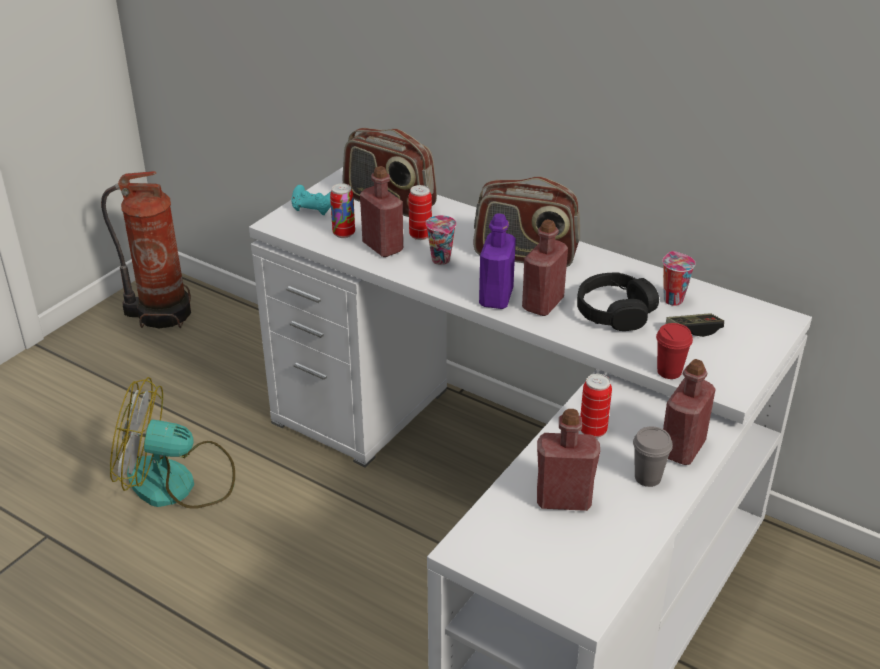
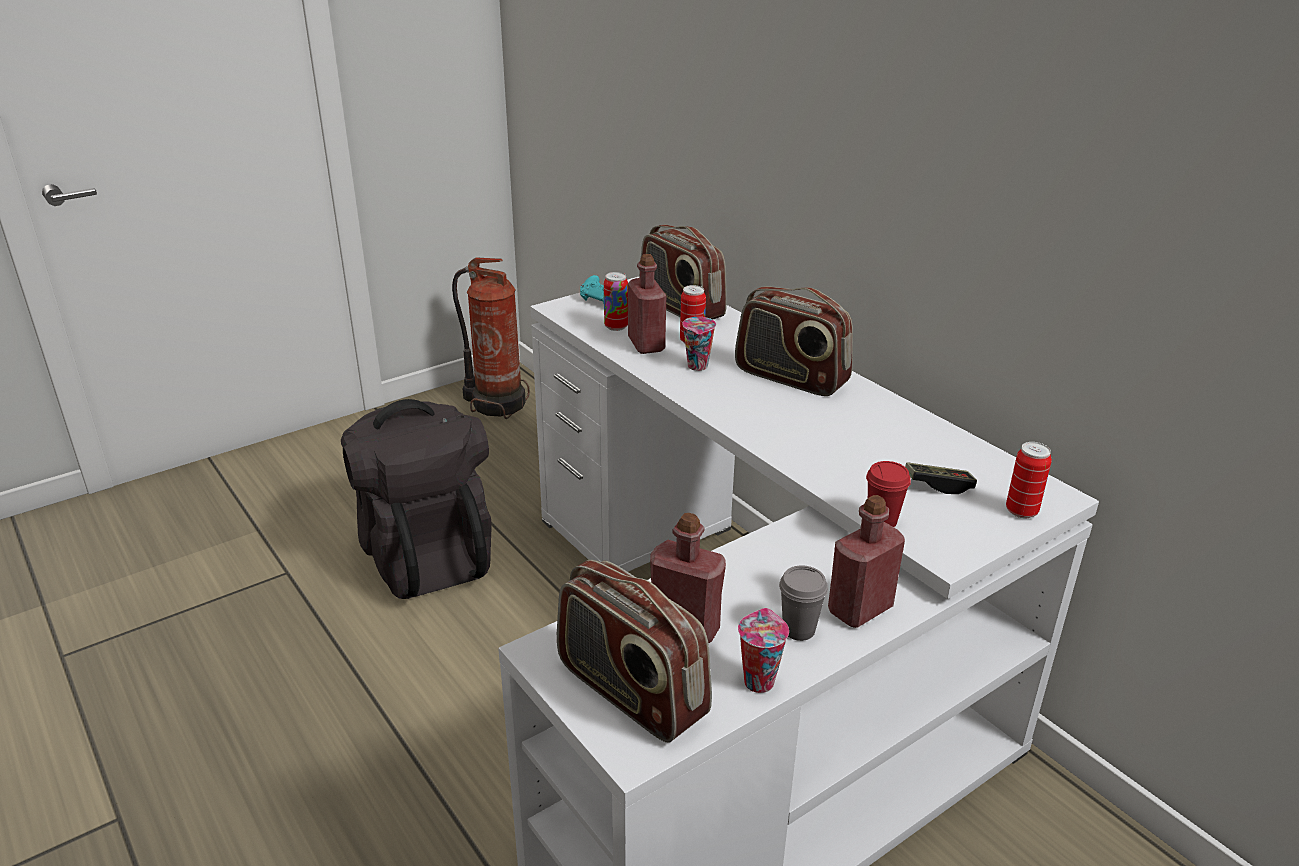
camera: 20 degrees right, 5 degrees down
(178, 483) = (426, 554): fan -> black backpack
(496, 297) = (732, 410): purple bottle -> none
(543, 304) = (779, 426): red bottle -> none
(553, 563) = (630, 692): none -> radio
(593, 431) = (765, 566): can -> can (1021, 511)
(615, 312) = (856, 449): black headphones -> none
(672, 299) = (932, 449): cup -> cup (758, 680)

